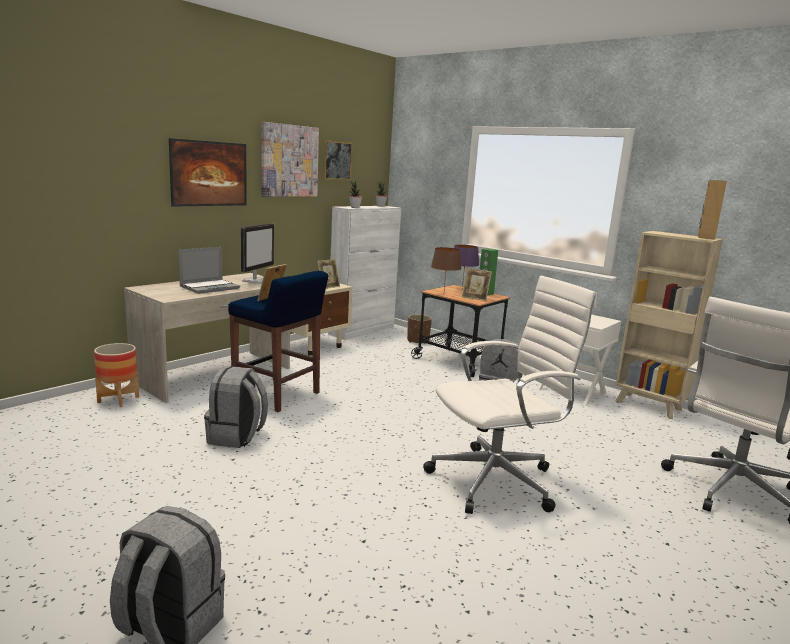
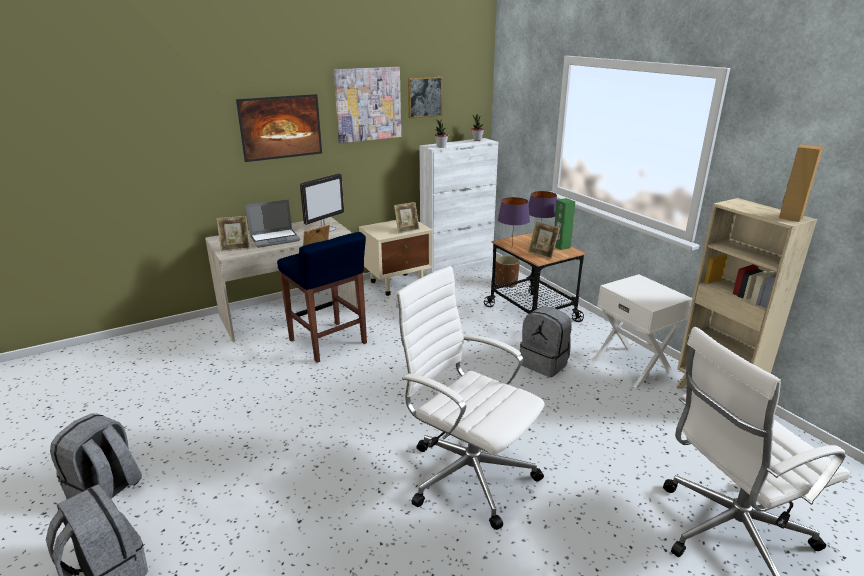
camera: 20 degrees right, 10 degrees up
(118, 399) = (199, 334): planter -> none
(172, 294) = (235, 248): none -> picture frame
(236, 437) = (266, 387): grey backpack -> grey backpack (106, 491)
(443, 294) = (511, 247): brown table lamp -> purple table lamp
(497, 480) = (468, 474): white office chair -> white office chair turned 135 degrees counterclockwise

